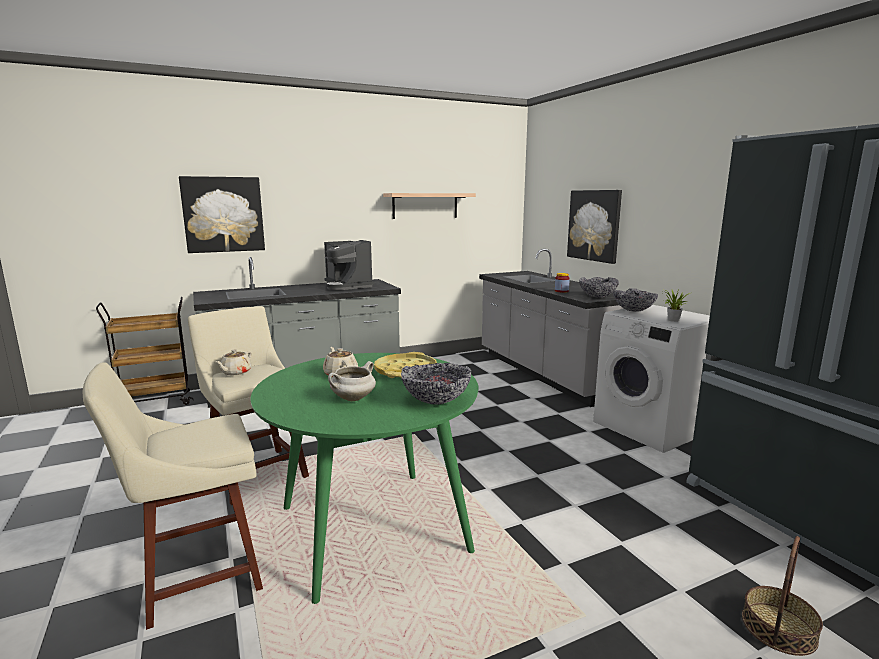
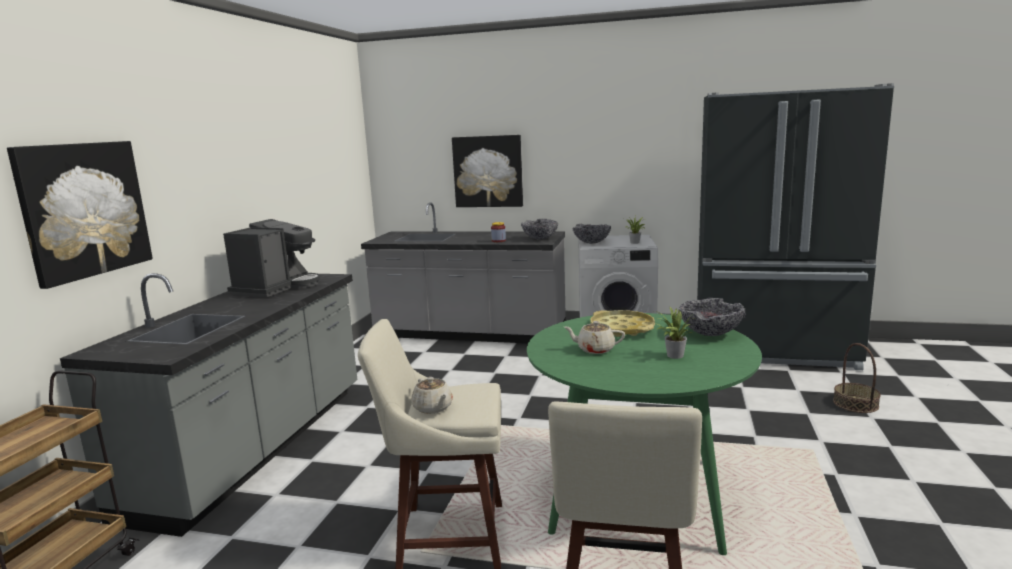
camera: 50 degrees left, 0 degrees up
(347, 286) = (277, 287): coffee machine -> coffee machine turned 75 degrees counterclockwise
(353, 399) = (673, 356): white cooking pot -> potted plant
(425, 205) = (298, 166): shelf -> none

